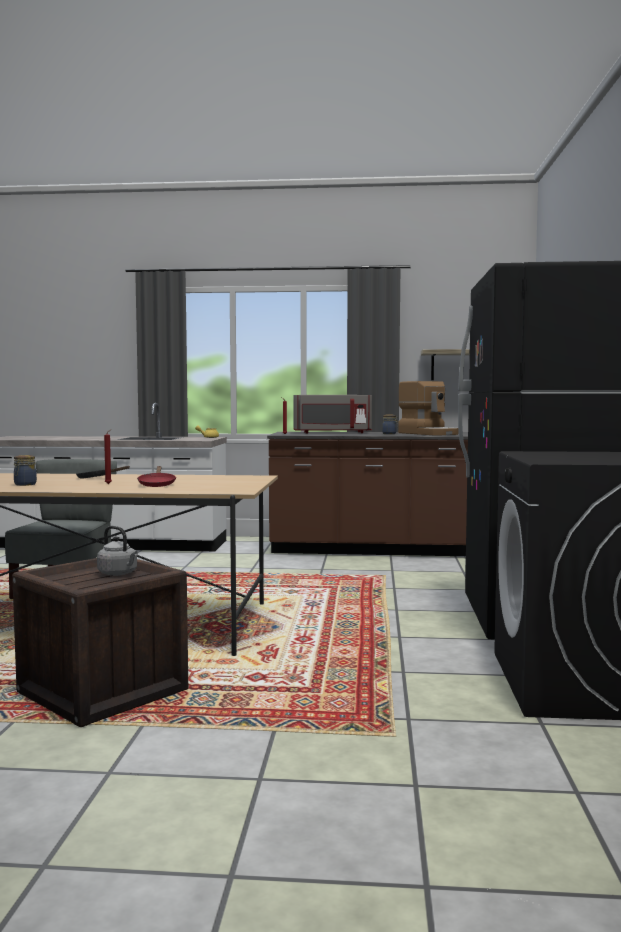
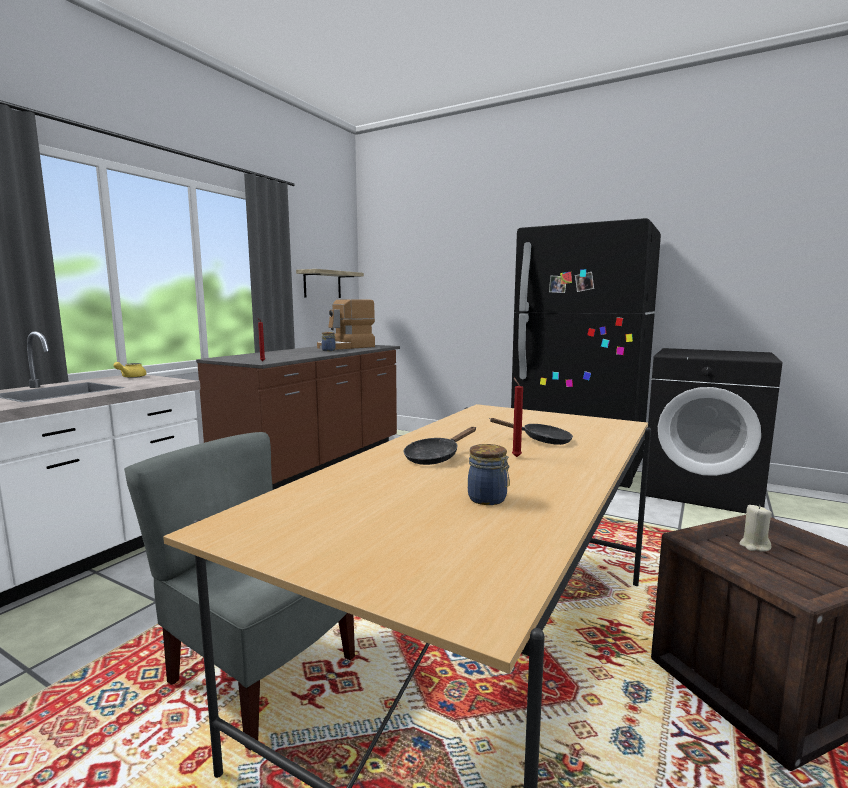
camera: 65 degrees left, 5 degrees up
(119, 574) = (754, 546): grey kettle -> beige candle
(157, 484) = (541, 440): red frying pan -> black frying pan
(332, 433) = (275, 354): grey microwave -> none
(429, 433) = (346, 347): coffee machine -> coffee machine turned 150 degrees clockwise

